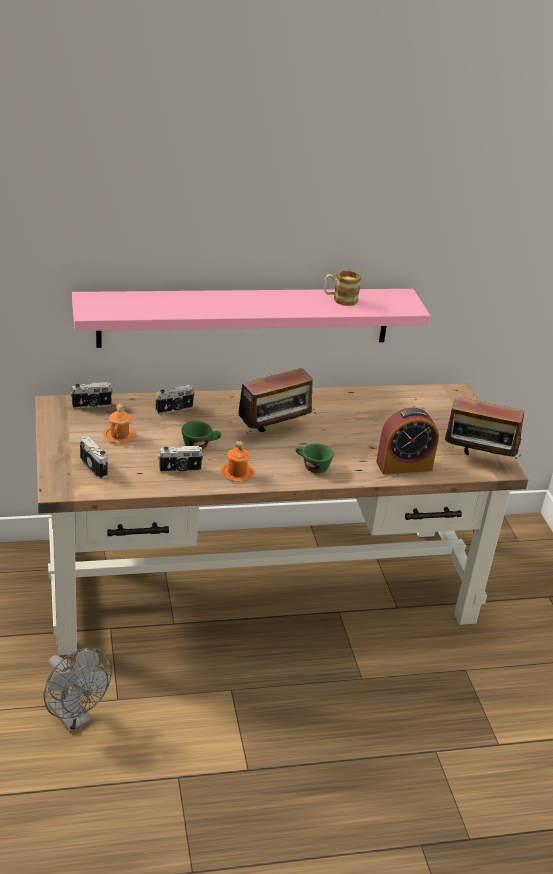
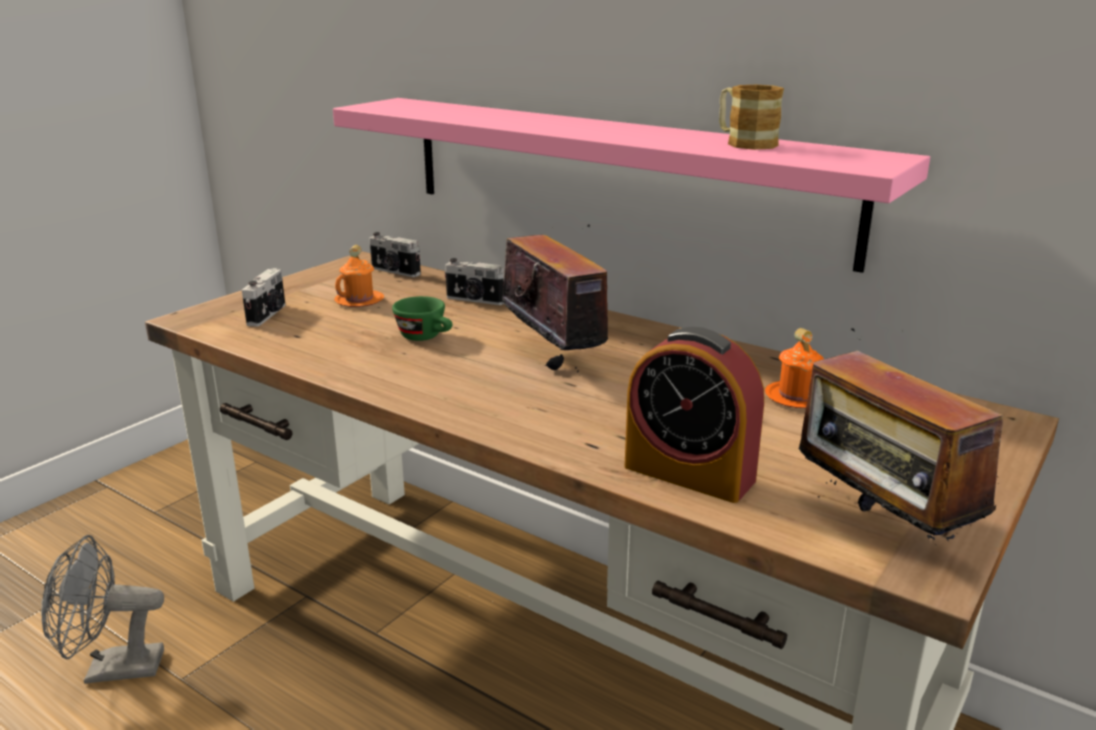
camera: 50 degrees right, 10 degrees down
(75, 719) = (112, 669): grey fan -> grey fan turned 75 degrees clockwise
(180, 470) = (345, 349): camera -> none
(237, 473) = (403, 378): orange mug -> orange mug (796, 397)
(274, 432) = (554, 358): radio -> radio turned 135 degrees counterclockwise
(311, 466) = (523, 411): green cup -> none

